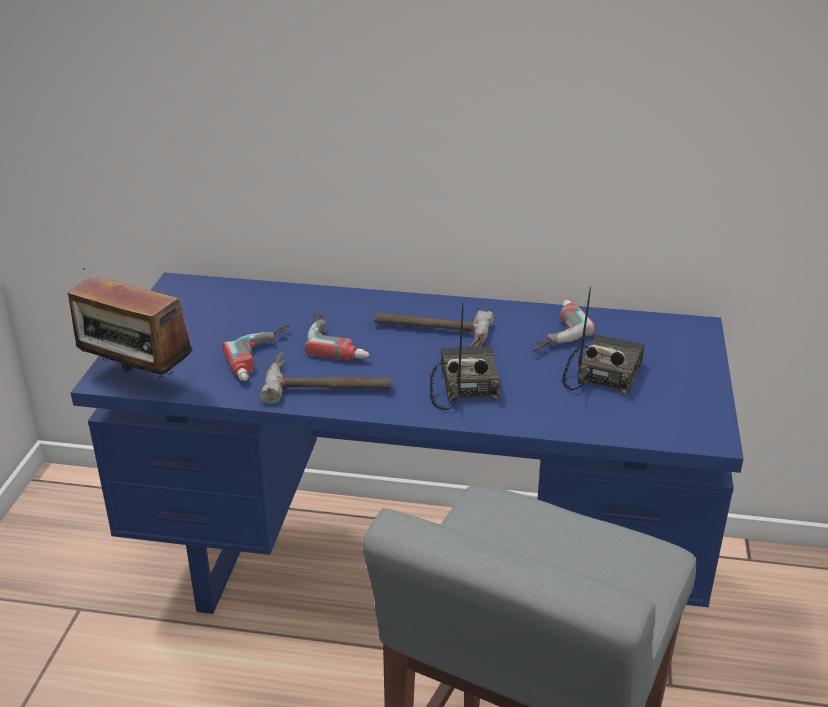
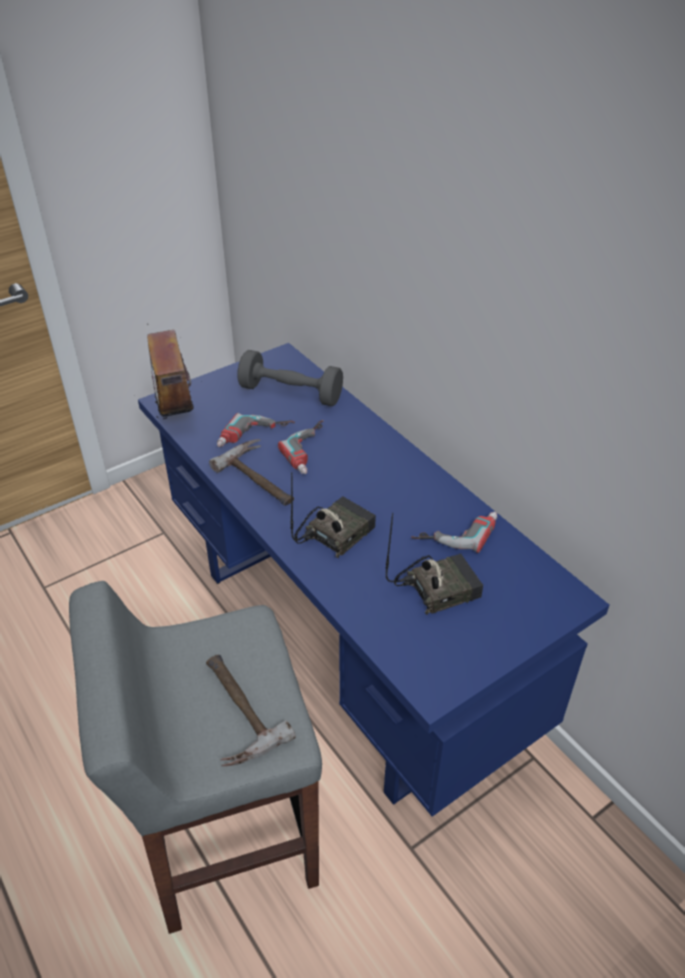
camera: 45 degrees right, 10 degrees up
(240, 309) = (291, 393): none -> grey dumbbell
(430, 335) = (371, 481): hammer -> hammer (232, 712)

